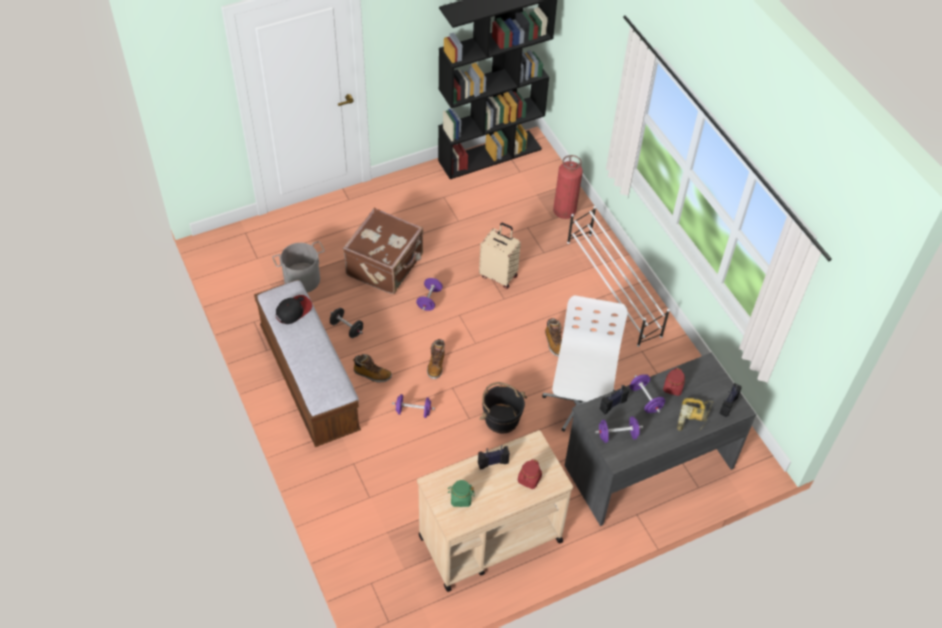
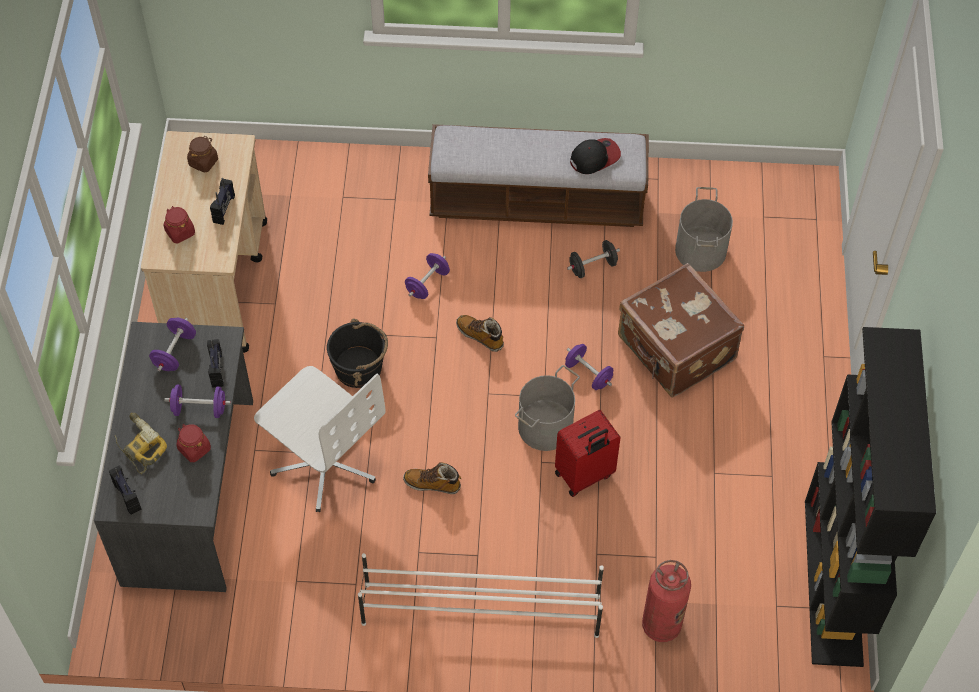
camera: 120 degrees right, 5 degrees up
(293, 310) = (595, 157): cap -> cap turned 105 degrees counterclockwise
(372, 374) = (506, 264): boot -> none
(460, 498) = (203, 162): green jar -> brown jar
(479, 305) = (546, 427): none -> grey bucket
(499, 275) = (584, 475): beige suitcase -> red suitcase

